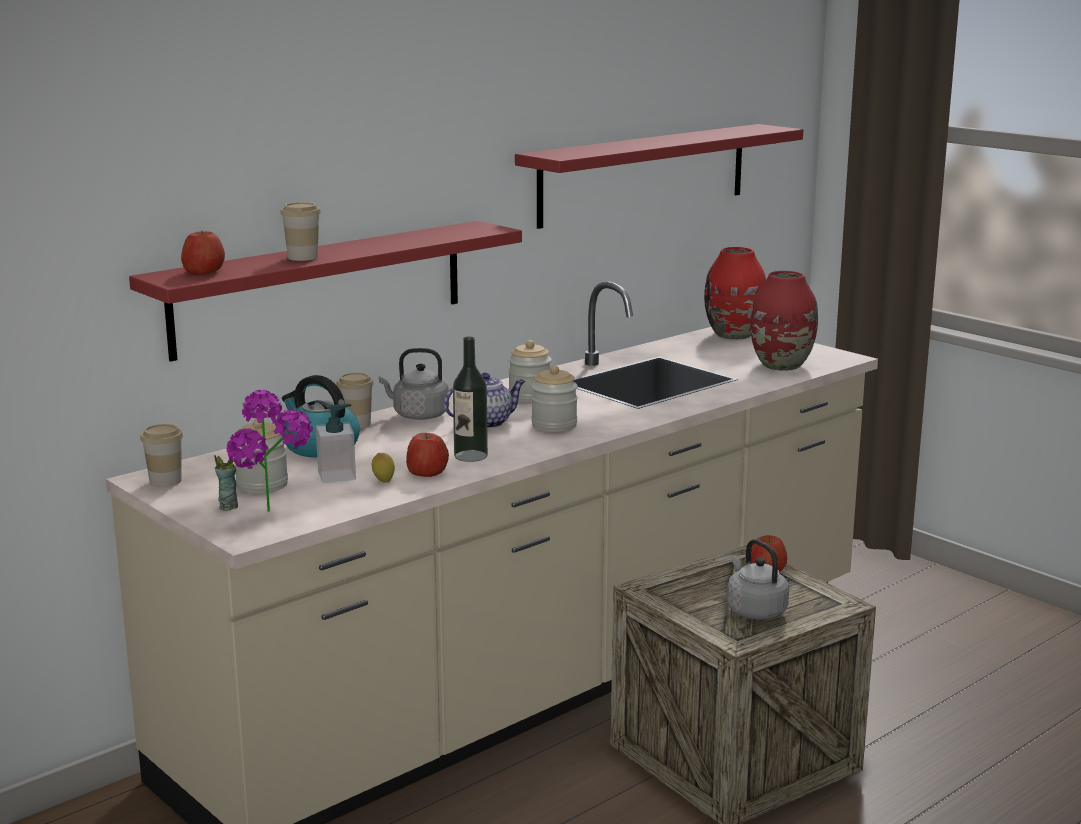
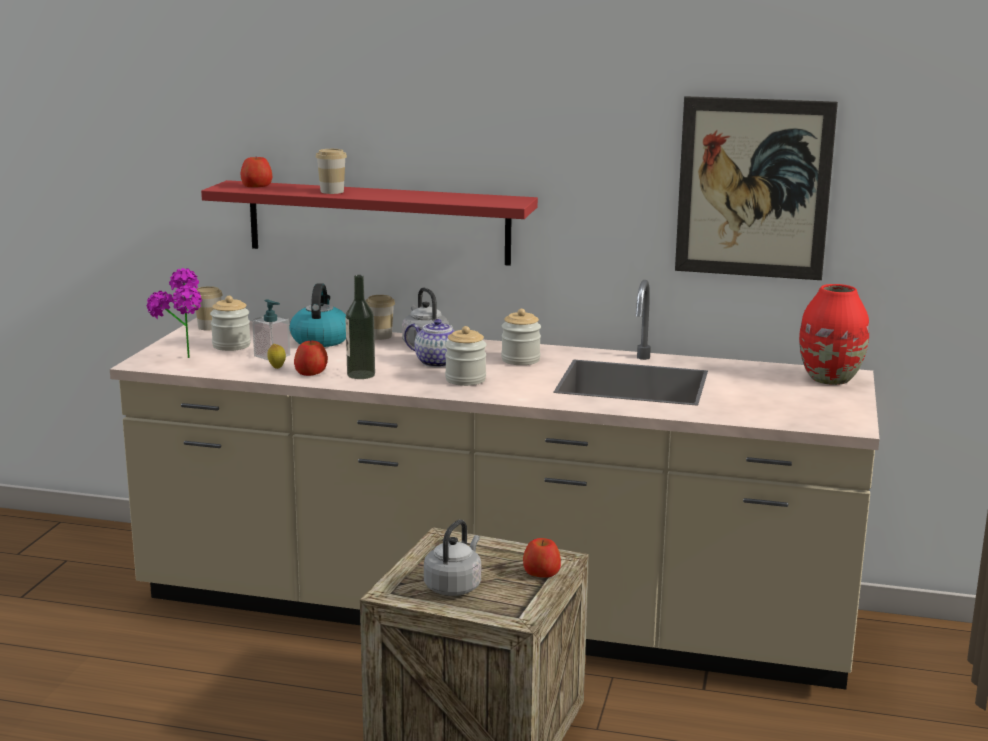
camera: 55 degrees right, 0 degrees up
(228, 507) = (184, 348): cup -> none
(644, 174) = (753, 188): red shelf -> picture
(781, 365) = (771, 410): red vase -> none

